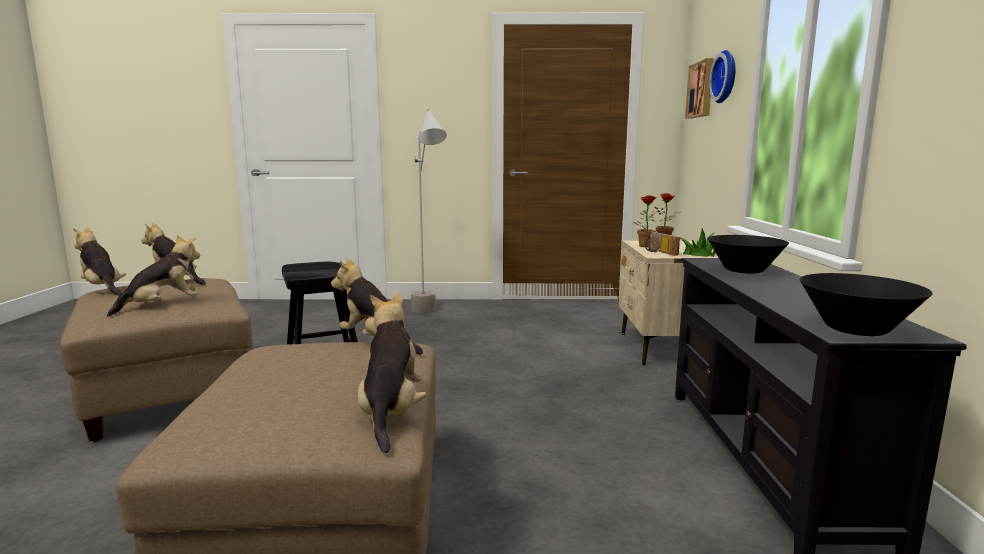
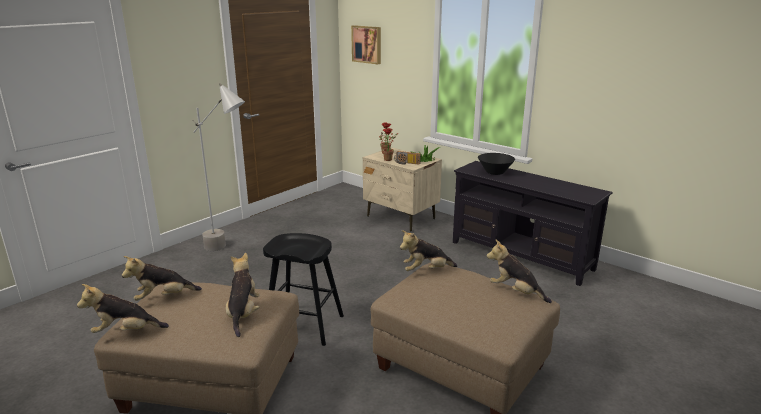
camera: 50 degrees left, 10 degrees up
(727, 77) = (400, 44): wall clock -> none
(855, 329) = (587, 195): black bowl -> none

